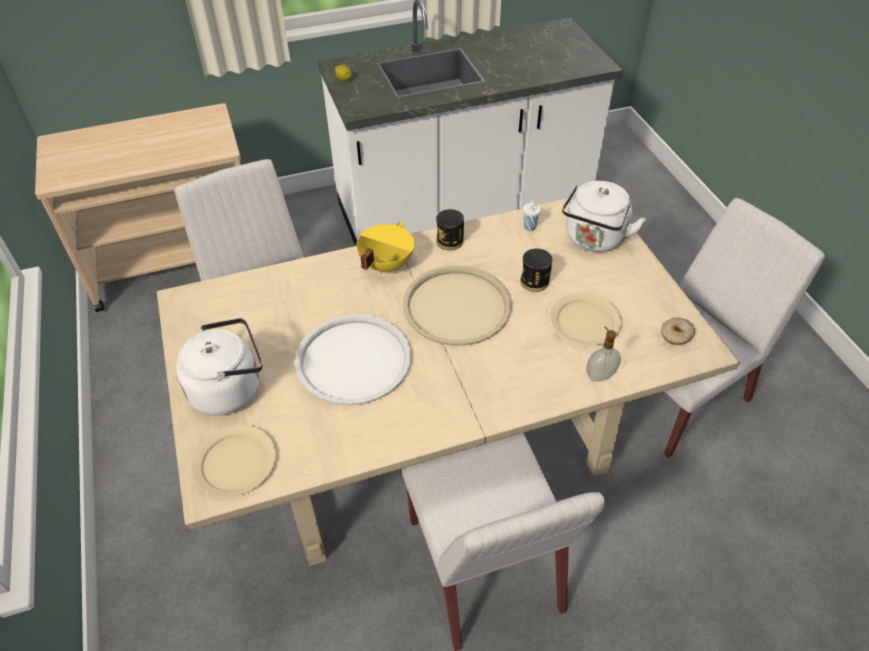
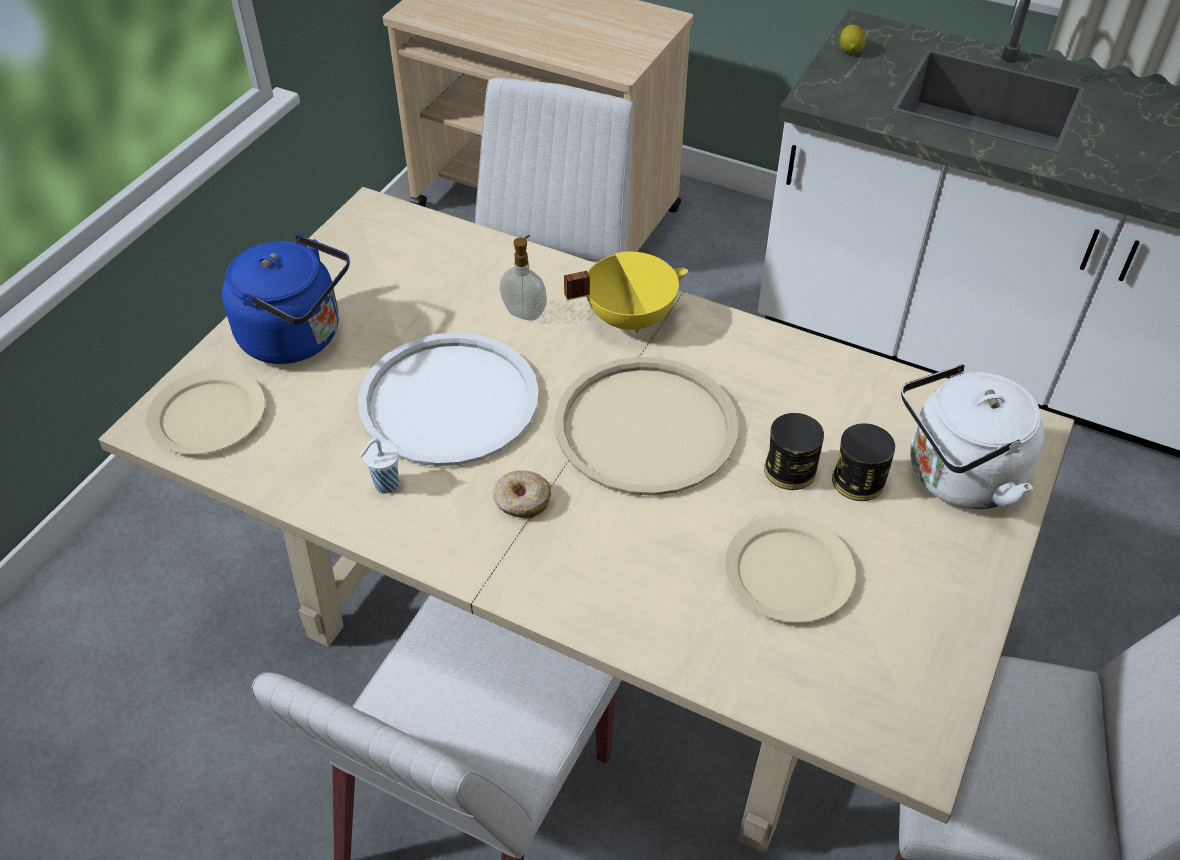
camera: 45 degrees right, 0 degrees up
(230, 388) = (298, 337): white kettle -> blue kettle
(450, 241) = (746, 342): can -> can (858, 481)
(529, 227) = (881, 397): white cup -> white cup (385, 485)
(599, 375) = (711, 654): soap dispenser -> soap dispenser (525, 312)
(676, 335) = (899, 696): donut -> donut (521, 501)

